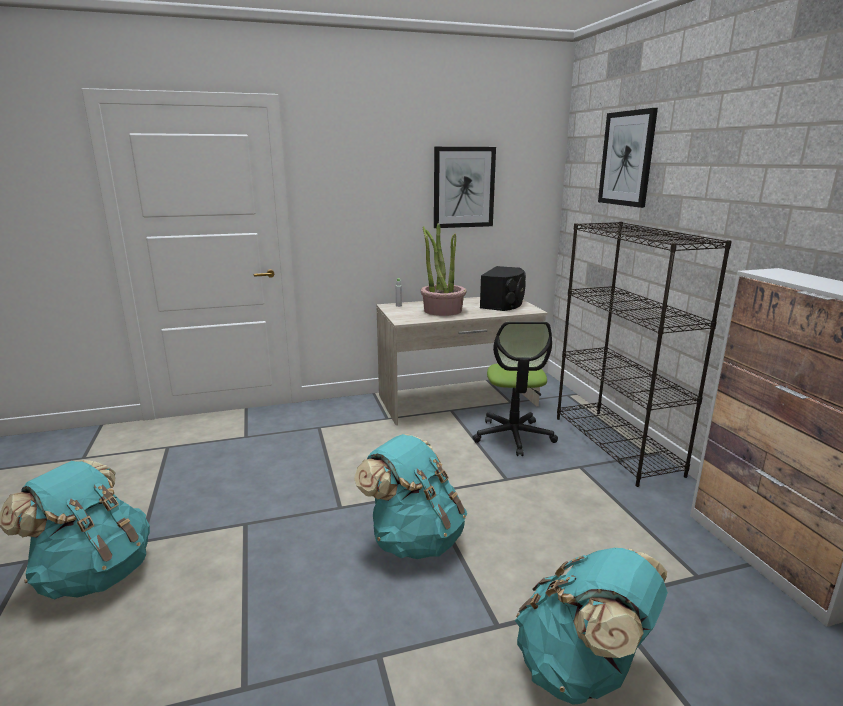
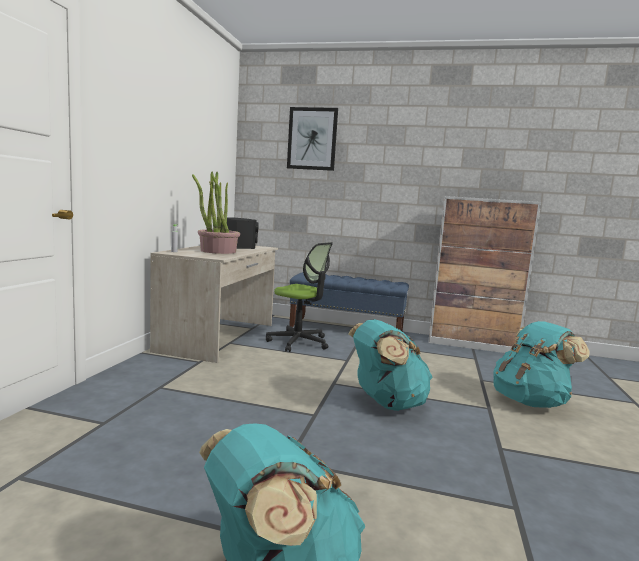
camera: 60 degrees left, 10 degrees down
(463, 187) = (195, 146): picture -> none
(616, 445) = (347, 329): black bookcase -> blue bench

